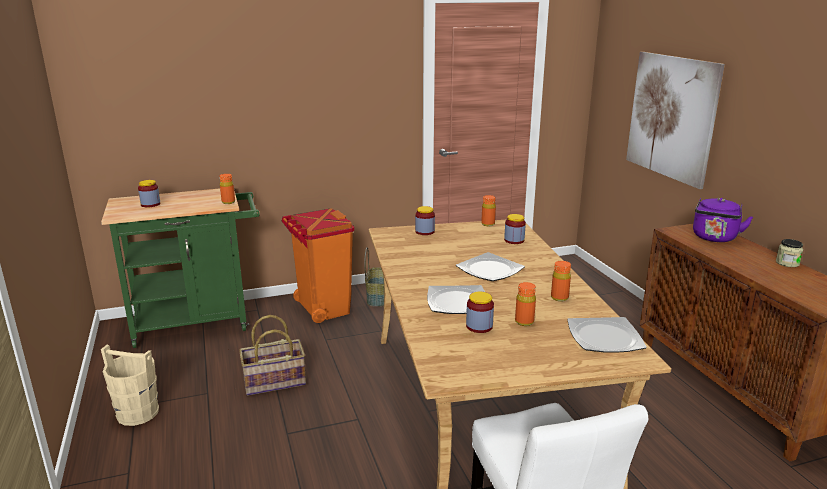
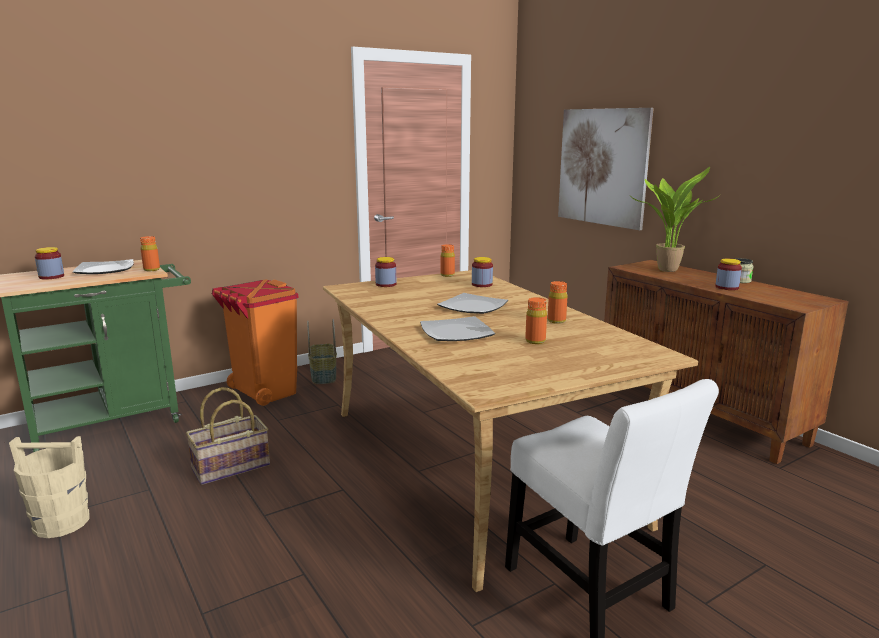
camera: 15 degrees left, 5 degrees down
(479, 326) = (492, 348): jar -> jar (727, 287)
(605, 338) = (622, 345): plate -> plate (105, 270)
(714, 238) = (666, 269): purple kettle -> potted plant

